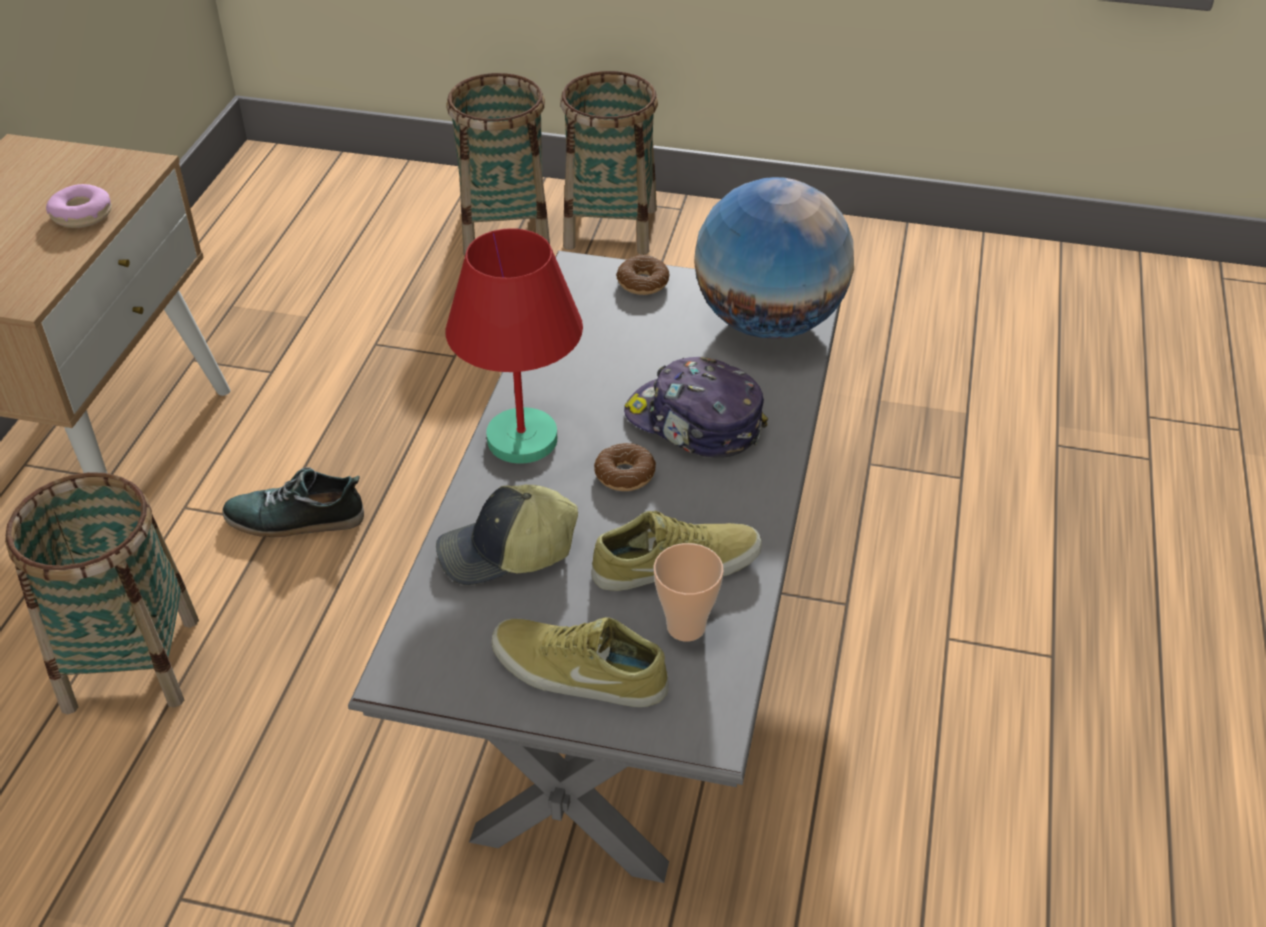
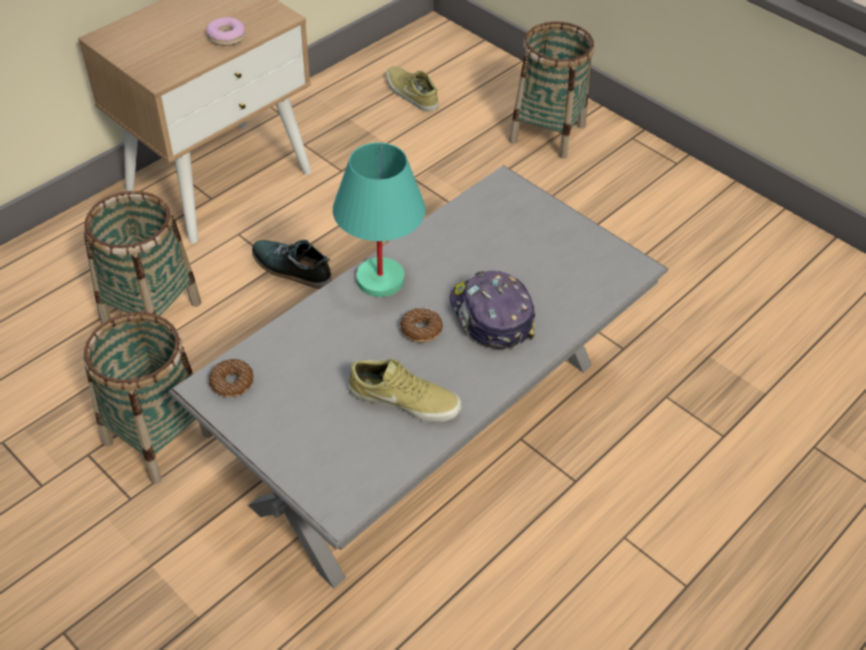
camera: 30 degrees right, 5 degrees up
(506, 553) = (316, 345): cap -> none
(523, 438) = (381, 279): red table lamp -> turquoise table lamp
(578, 673) = (296, 436): beige shoe -> beige shoe (410, 94)
(610, 228) = (618, 158): basket -> basket (158, 438)
(642, 282) = (536, 209): donut -> donut (232, 382)
(686, 627) = (378, 440): cup -> none
(768, 322) = (595, 270): globe -> none

